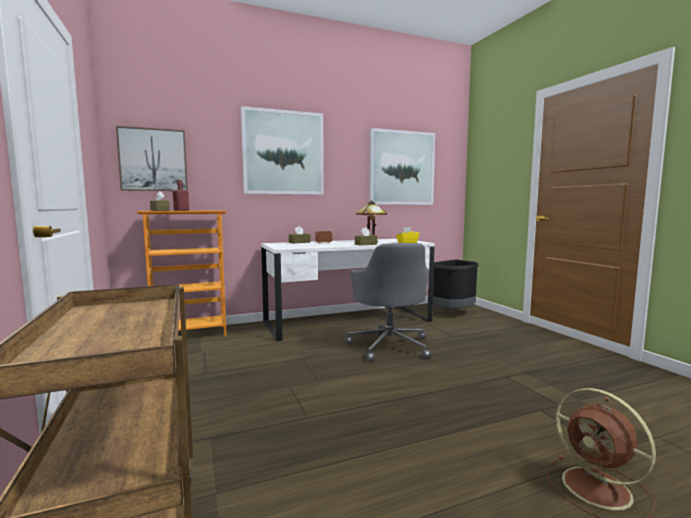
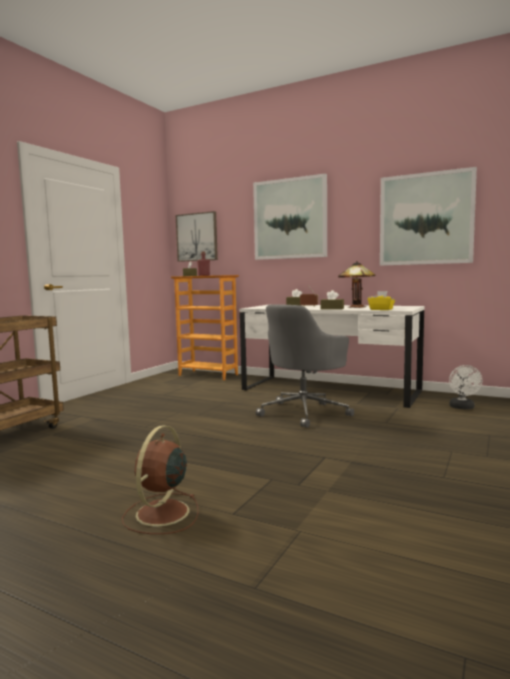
camera: 50 degrees right, 0 degrees up
(453, 313) = (463, 408): black trash can -> white fan

